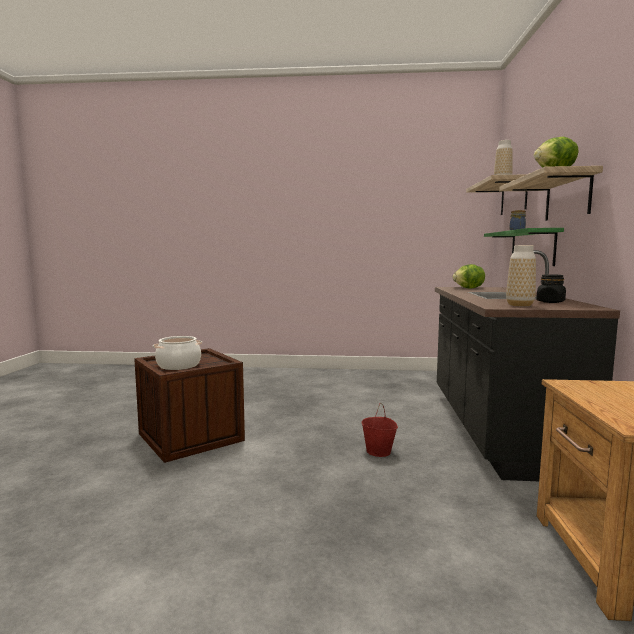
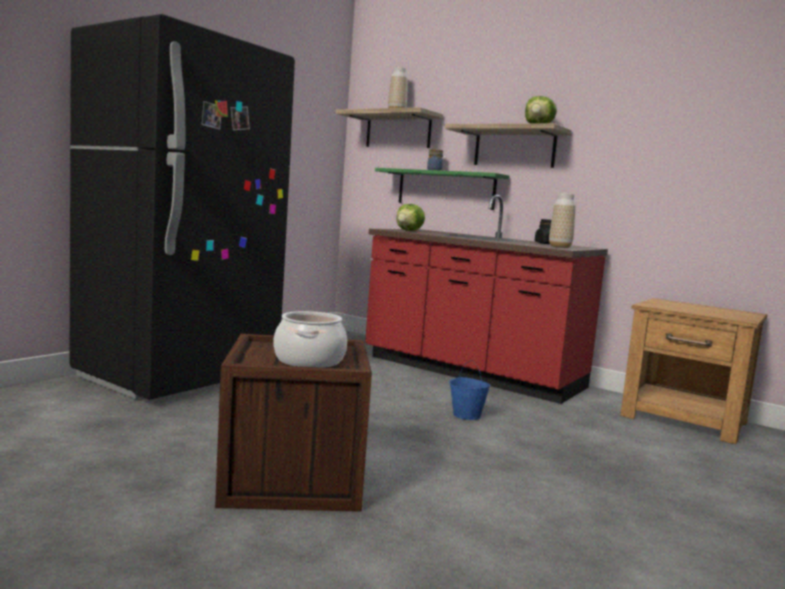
camera: 60 degrees left, 0 degrees up
(295, 379) = (179, 377): none -> black fridge
(379, 452) = (467, 415): red bucket -> blue bucket
(496, 429) = (471, 373): black counter -> red counter

